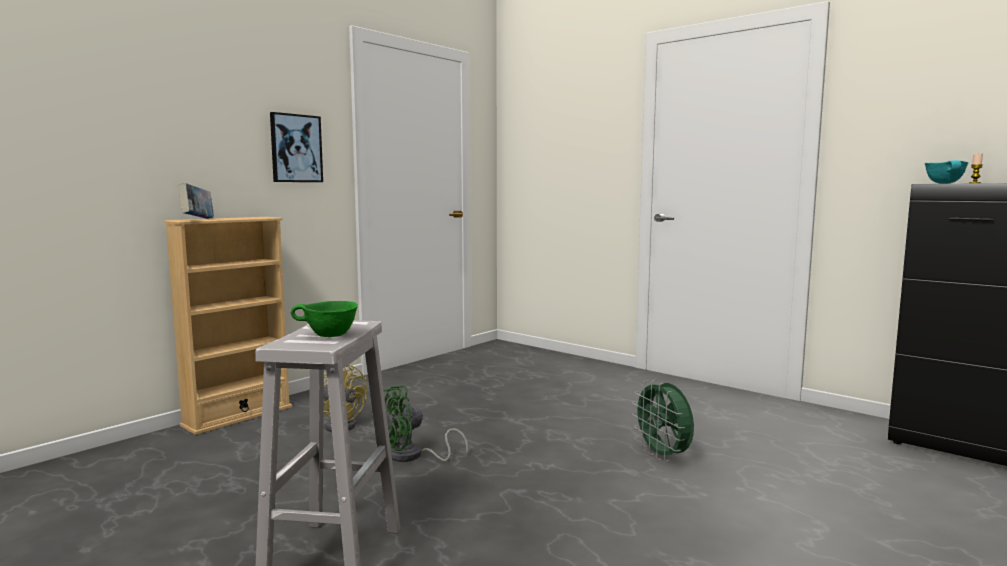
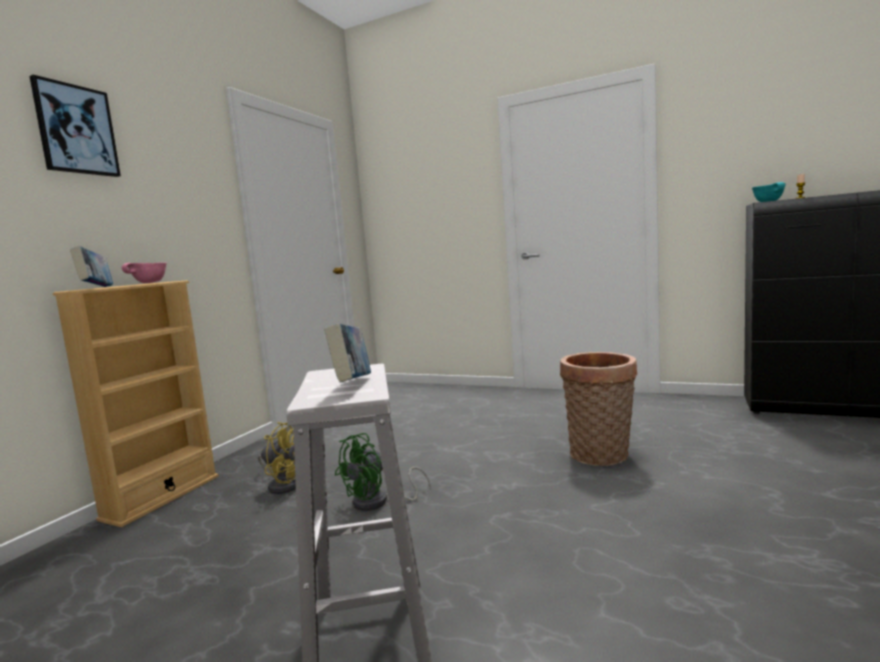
camera: 15 degrees left, 0 degrees up
(247, 217) = (149, 283): none -> pink bowl
(296, 148) = (188, 210): picture -> picture (76, 130)
(329, 336) = (353, 384): green bowl -> book
(663, 456) = (600, 457): green fan -> basket

